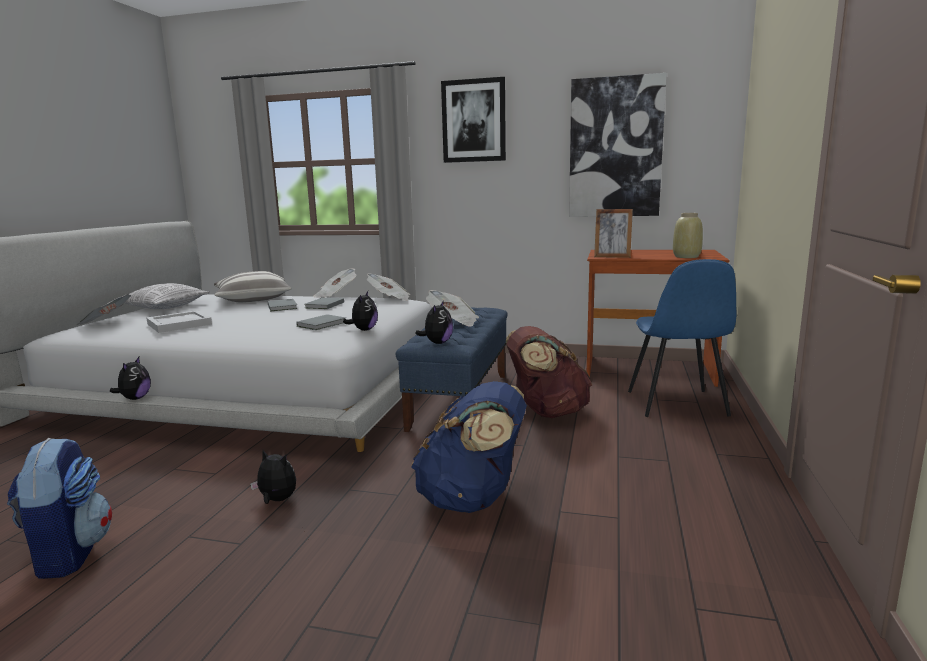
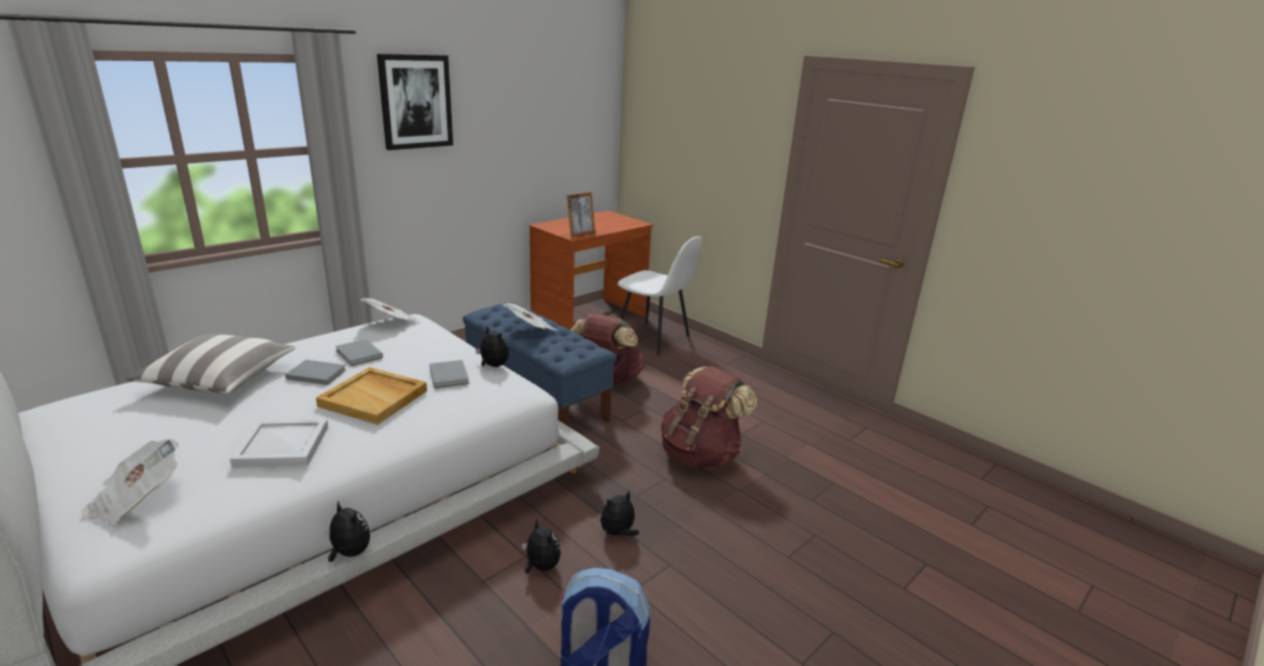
camera: 60 degrees left, 10 degrees up
(164, 307) = (114, 443): pillow -> none
(263, 321) = (374, 398): none -> beige tray
(335, 295) = (312, 337): newspaper -> none
(437, 343) = (581, 354): plush toy -> plush toy (541, 566)
(472, 499) = (701, 454): blue backpack -> brown backpack
(615, 148) = (542, 130): picture -> none
(677, 404) = (653, 339): blue chair -> white chair
(686, 257) = (623, 225): beige vase -> none

